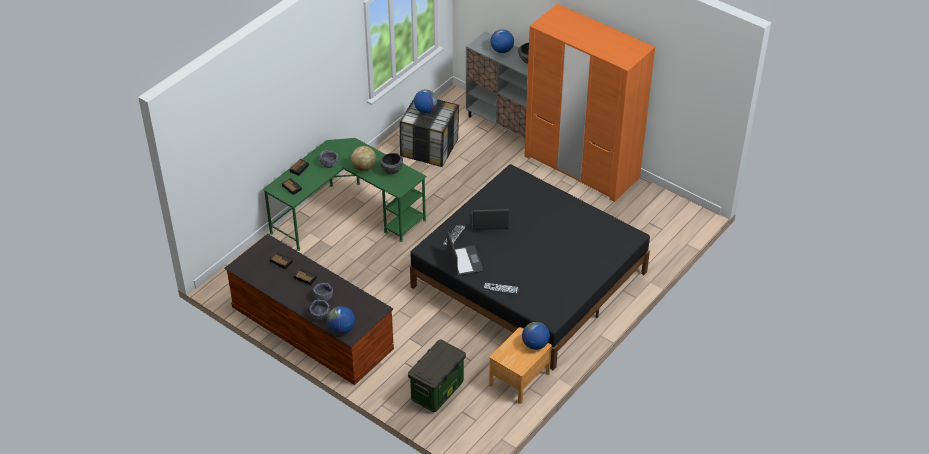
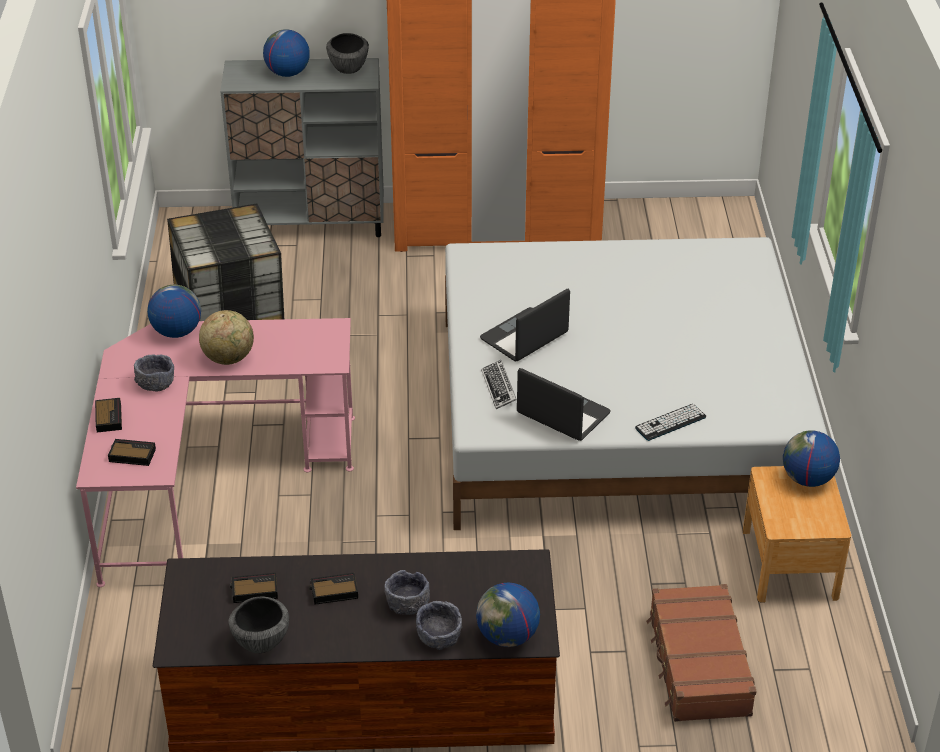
camera: 40 degrees left, 5 degrees down
(347, 214) = (207, 479): green desk -> pink desk
(391, 170) = (282, 339): bowl -> bowl (261, 642)
(425, 110) = (212, 234): globe -> globe (176, 332)
(437, 392) = (698, 664): storage box -> brown suitcase
(529, 280) = (619, 414): black bed -> white bed

